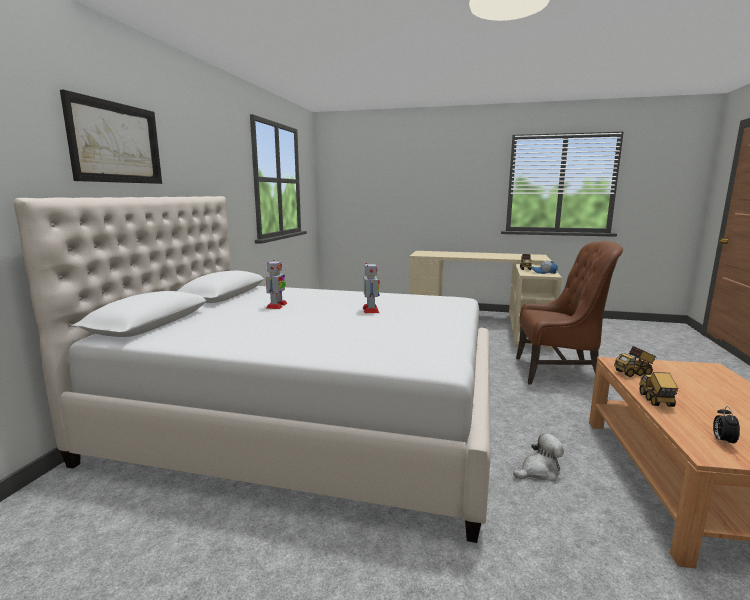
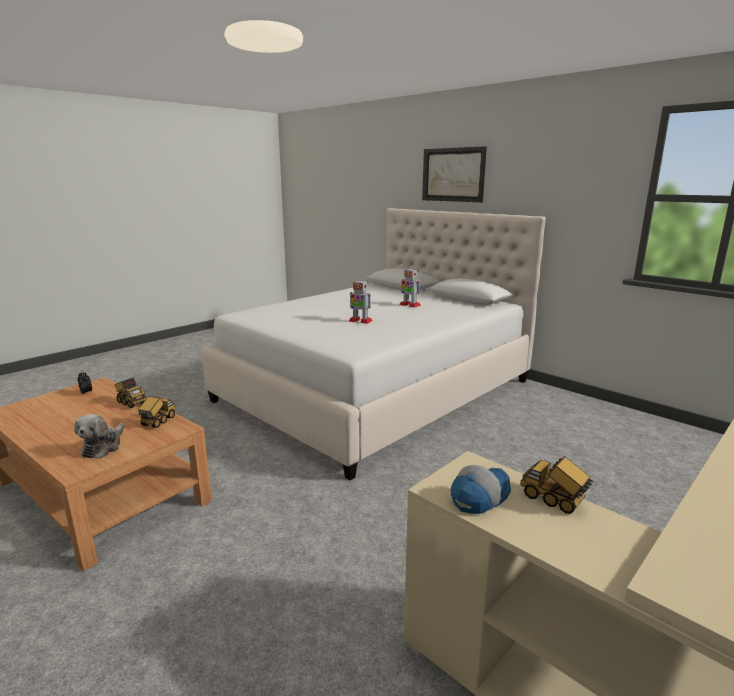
camera: 120 degrees right, 5 degrees up
(539, 471) = (213, 439): plush toy -> plush toy (103, 446)
(559, 372) = (319, 572): brown chair -> none

